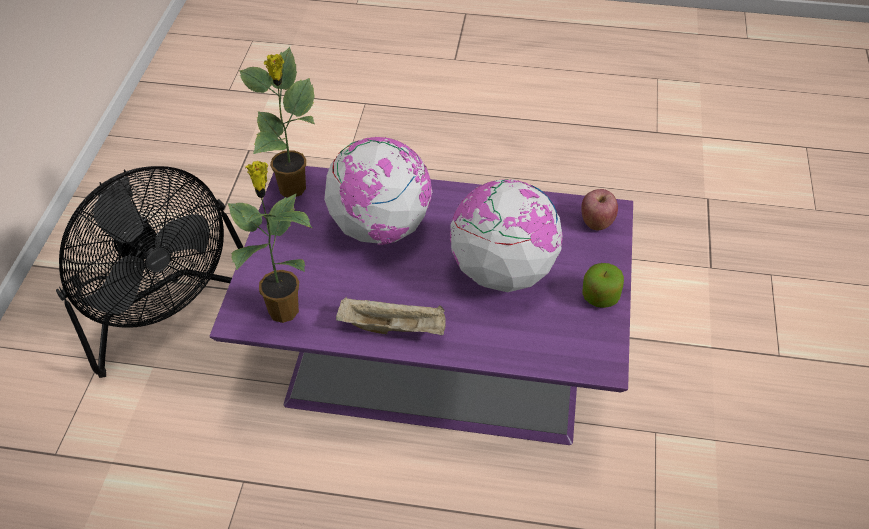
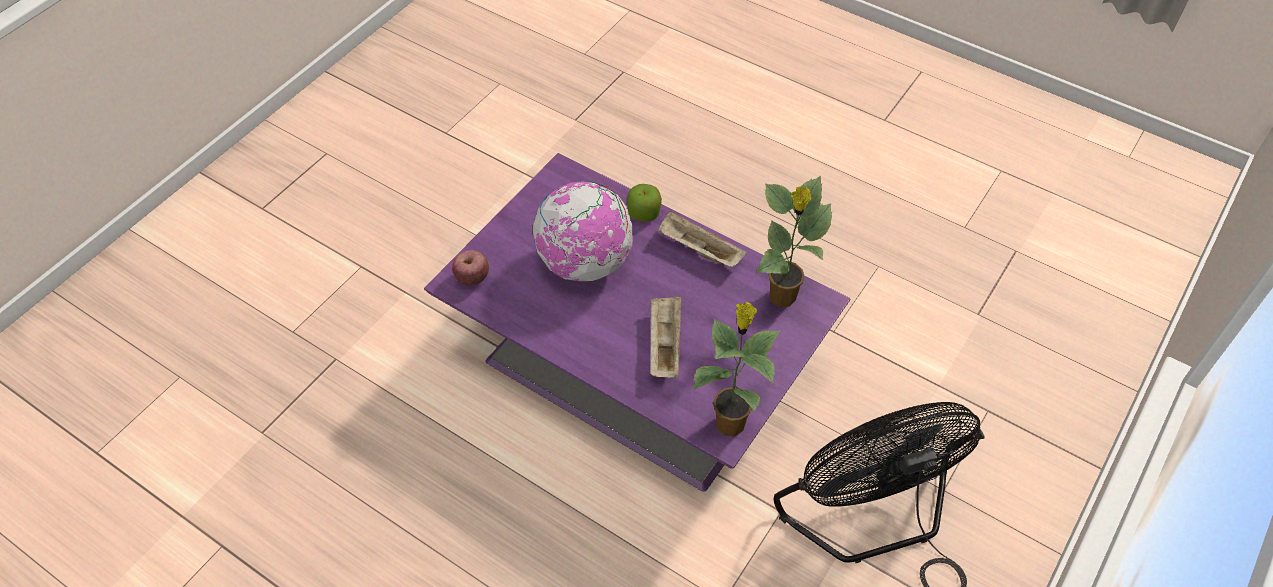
camera: 155 degrees left, 5 degrees up
(380, 228) = (664, 344): globe -> beige tray
(600, 297) = (524, 216): apple -> apple (644, 213)

